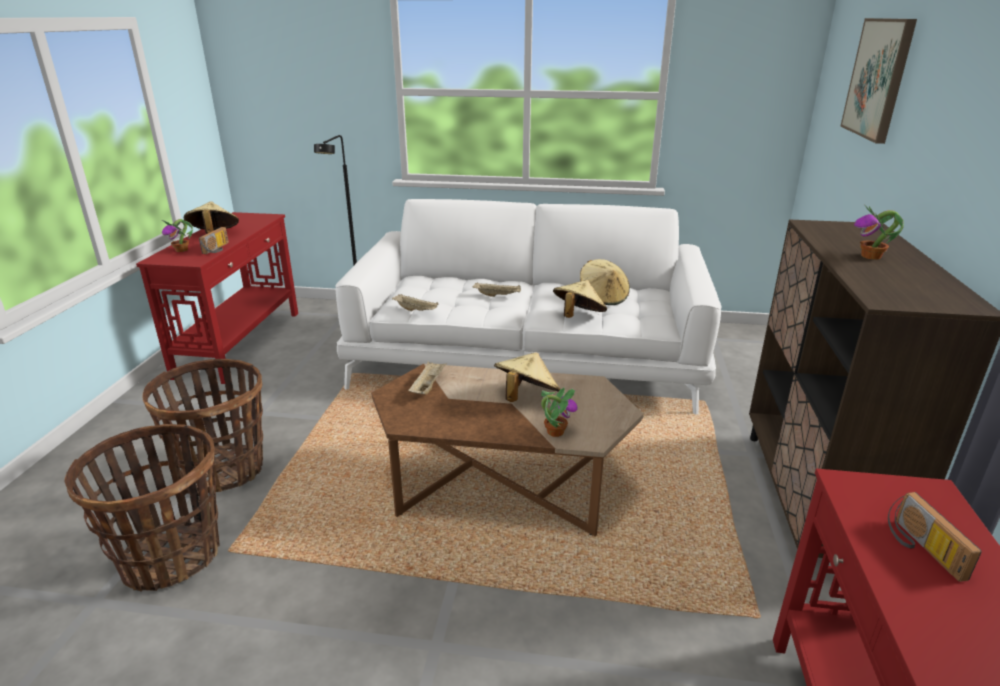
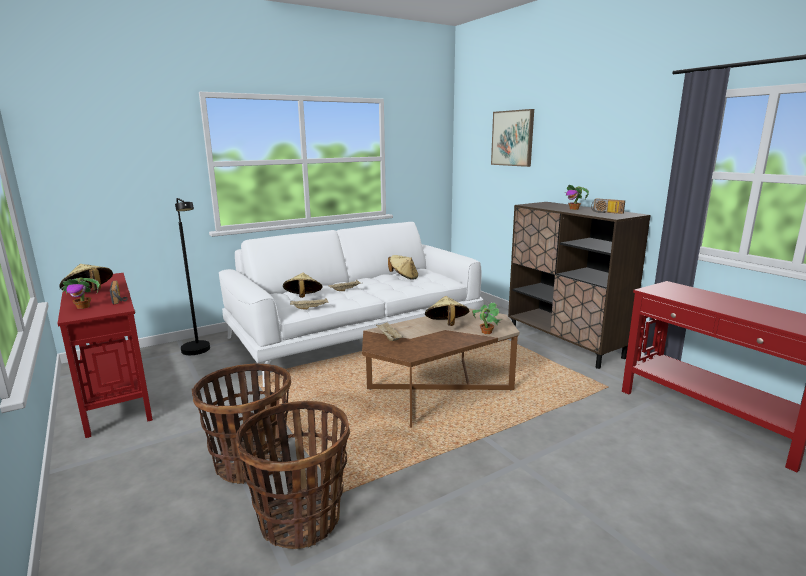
camera: 40 degrees left, 10 degrees down
(578, 316) = (408, 287): beige hat -> beige hat (303, 298)
(920, 548) = (695, 297): radio -> radio (606, 212)

